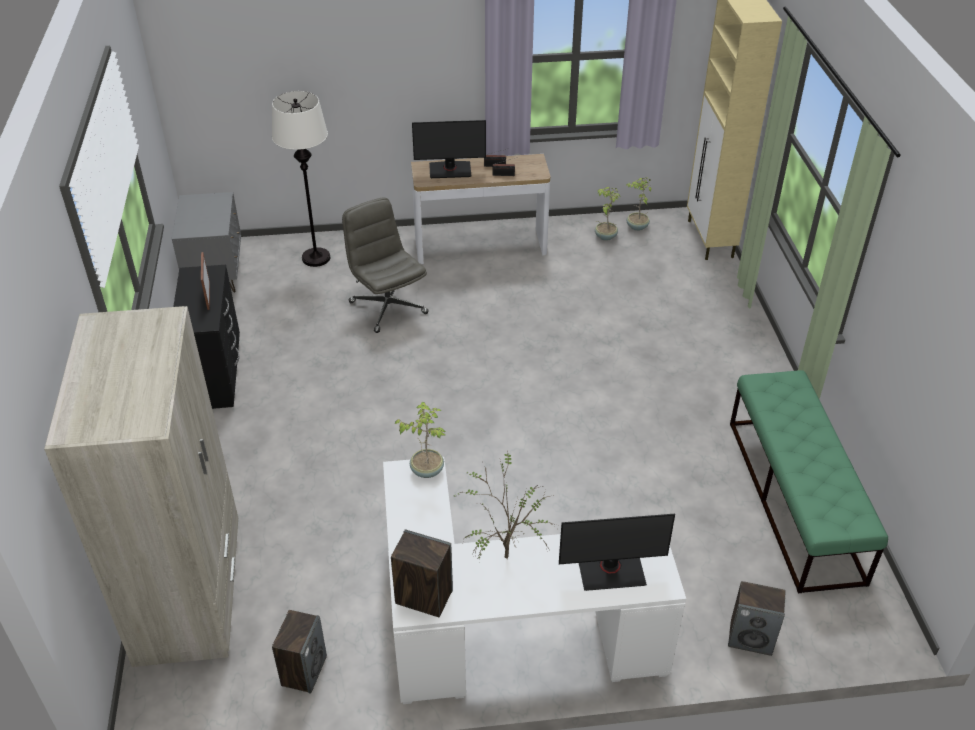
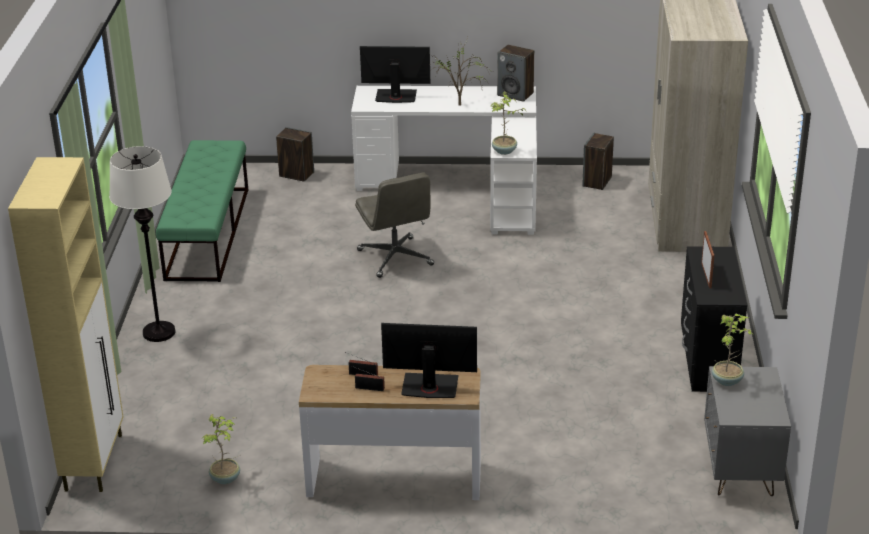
camera: 170 degrees left, 10 degrees down
(316, 258) = (613, 483): white floor lamp -> white floor lamp (159, 333)
(387, 307) = (523, 412): grey office chair -> grey office chair (396, 258)
(636, 227) = (176, 489): potted plant -> potted plant (727, 380)

